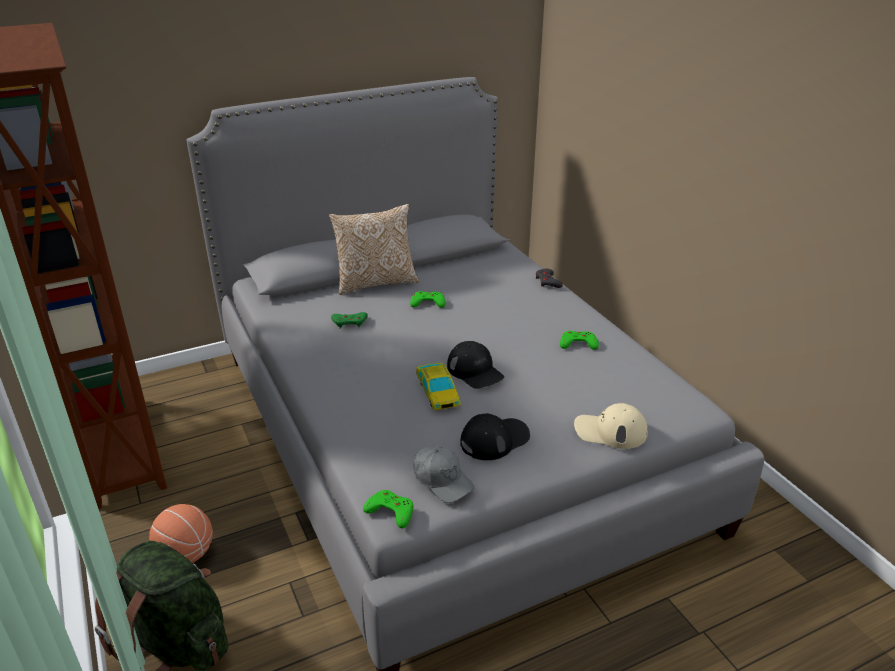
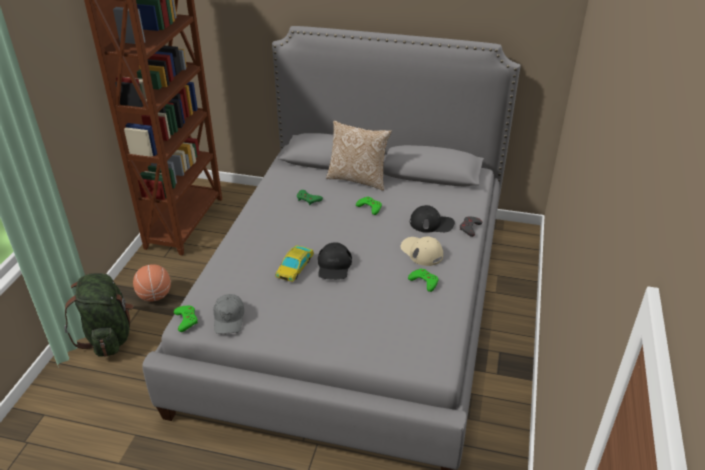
camera: 40 degrees right, 5 degrees up
(494, 439) = (286, 312): black cap -> black cap (431, 223)
(610, 431) = (358, 347): beige cap -> beige cap (421, 252)

